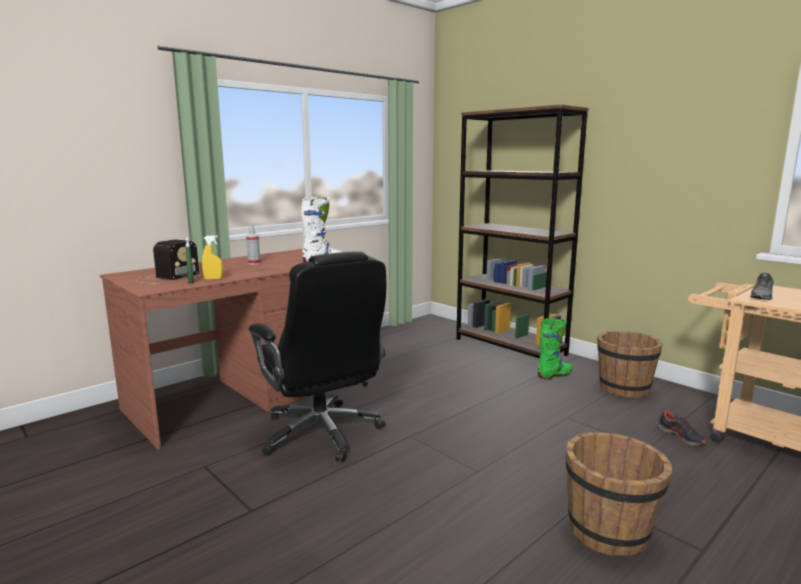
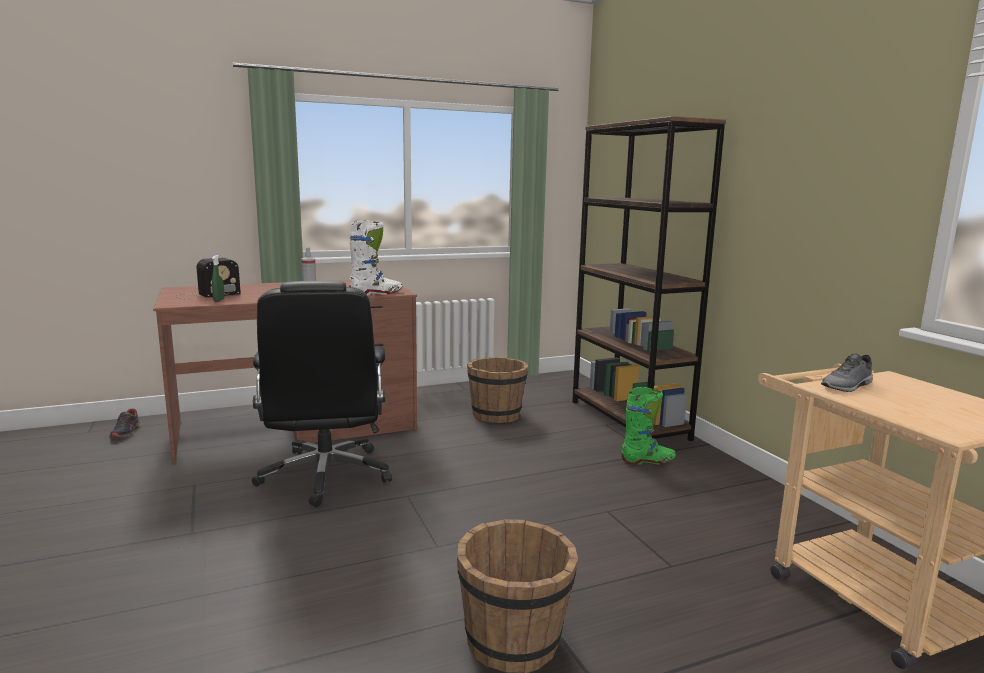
camera: 20 degrees right, 0 degrees up
(213, 279) = (242, 300): yellow spray bottle -> none
(624, 388) = (722, 492): brown bucket -> brown bucket (496, 415)
(681, 436) = (734, 562): shoe -> shoe (126, 432)

